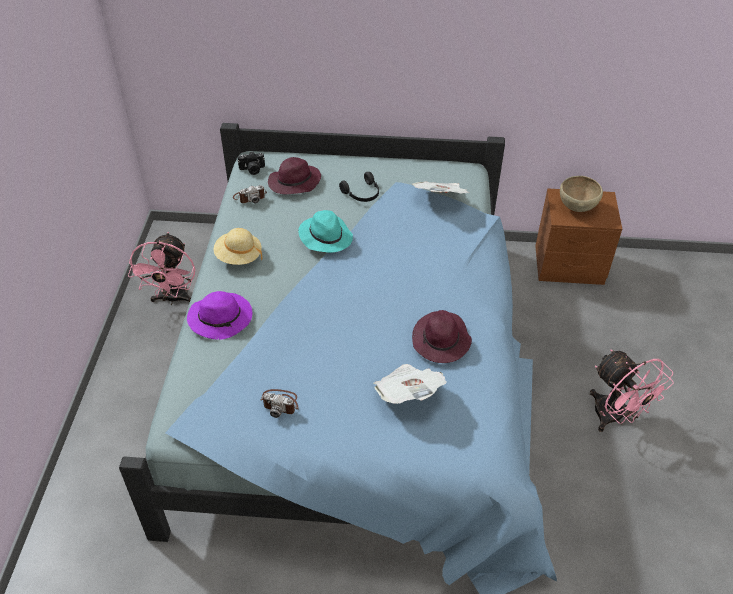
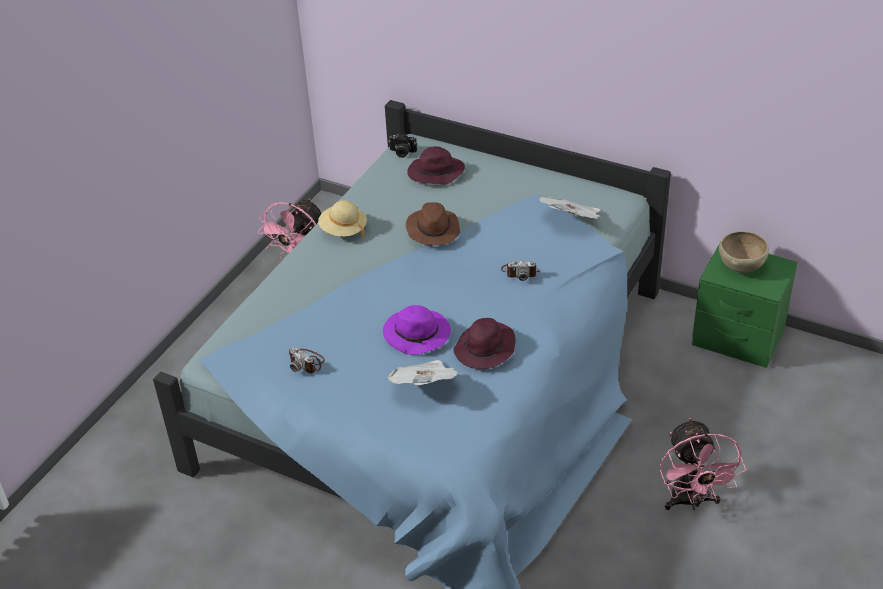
camera: 25 degrees right, 5 degrees down
(221, 318) = (298, 280): purple hat -> purple hat (418, 334)
(250, 197) = (385, 178): camera -> camera (520, 272)
(325, 236) = (433, 230): turquoise hat -> brown hat
(362, 194) = (496, 198): black headphones -> none
(569, 265) = (737, 338): brown nightstand -> green nightstand

